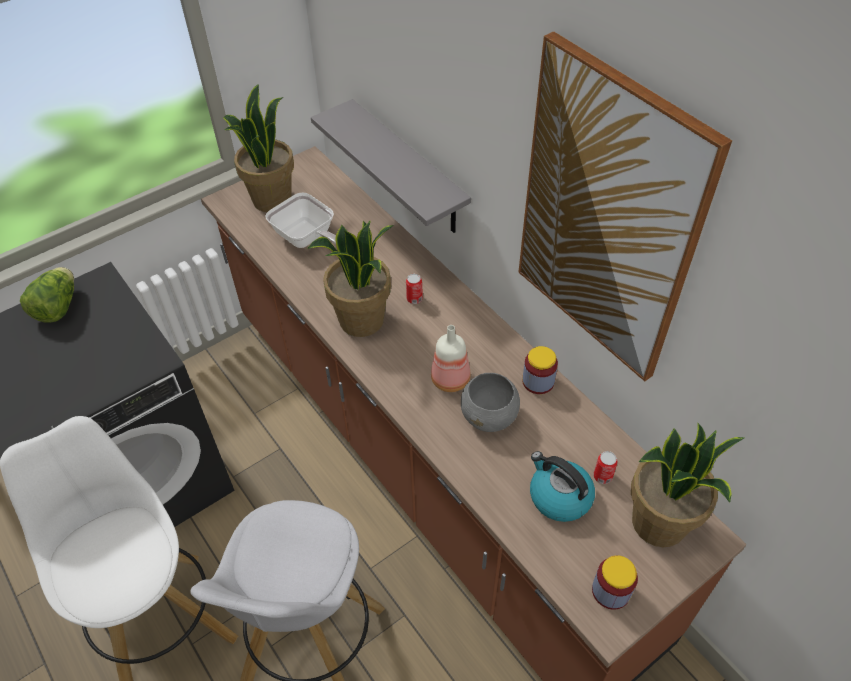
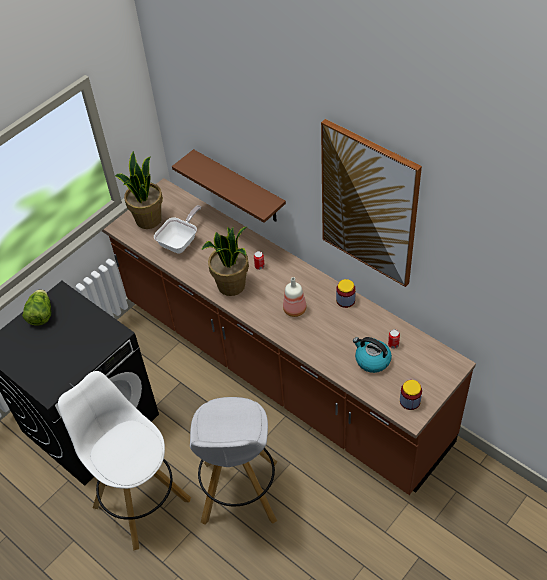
camera: 10 degrees left, 0 degrees up
(307, 239) = (180, 241): frying pan -> frying pan turned 90 degrees counterclockwise
(409, 169) = (239, 187): grey shelf -> brown shelf
(489, 416) = (323, 325): grey bowl -> none
(659, 524) = (428, 362): potted plant -> none

